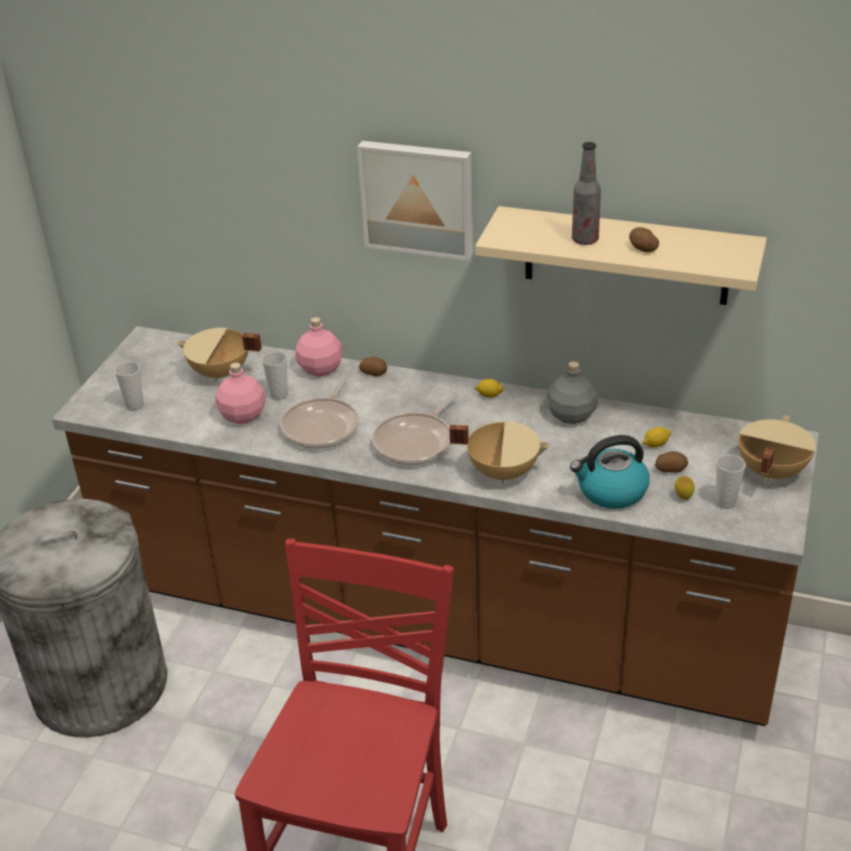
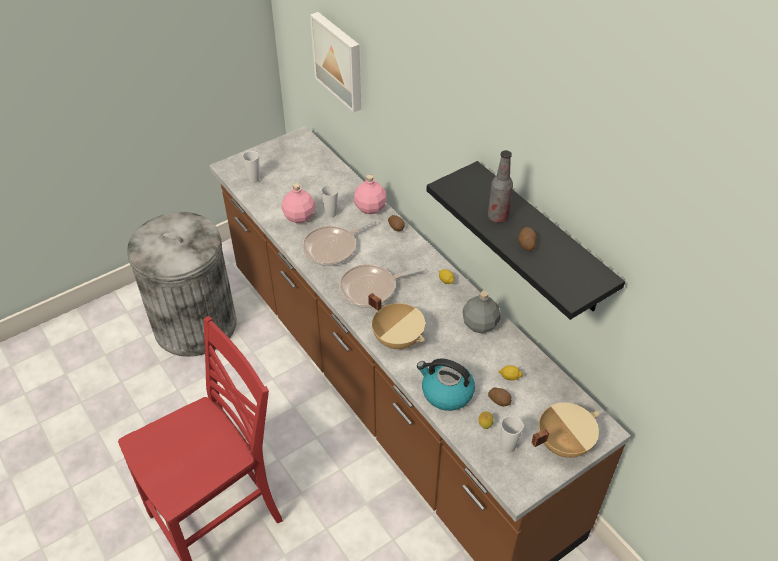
camera: 35 degrees right, 10 degrees up
(220, 373) = (315, 181): beige cooking pot -> none
(418, 198) = (438, 129): picture -> picture (339, 60)
(626, 256) = (541, 239): beige shelf -> black shelf

